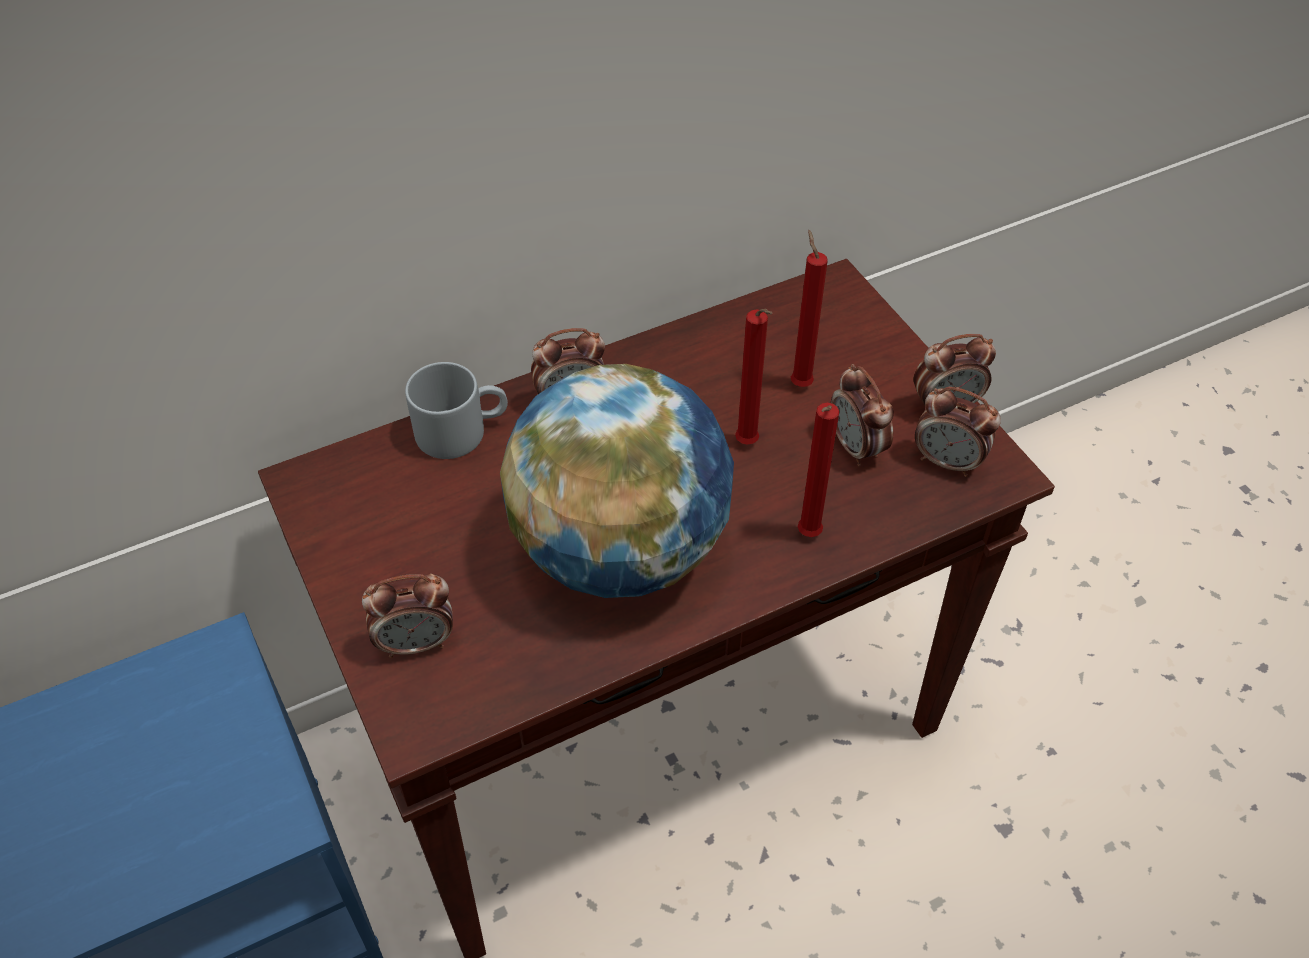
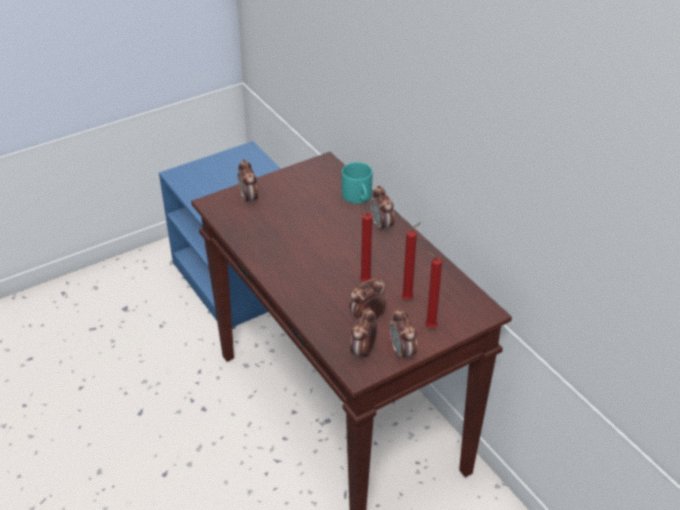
camera: 85 degrees right, 10 degrees down
(462, 430) = (359, 197): grey mug -> turquoise mug
(621, 549) = (298, 246): globe -> none
(807, 536) = (310, 302): red candle -> red candle (429, 326)

